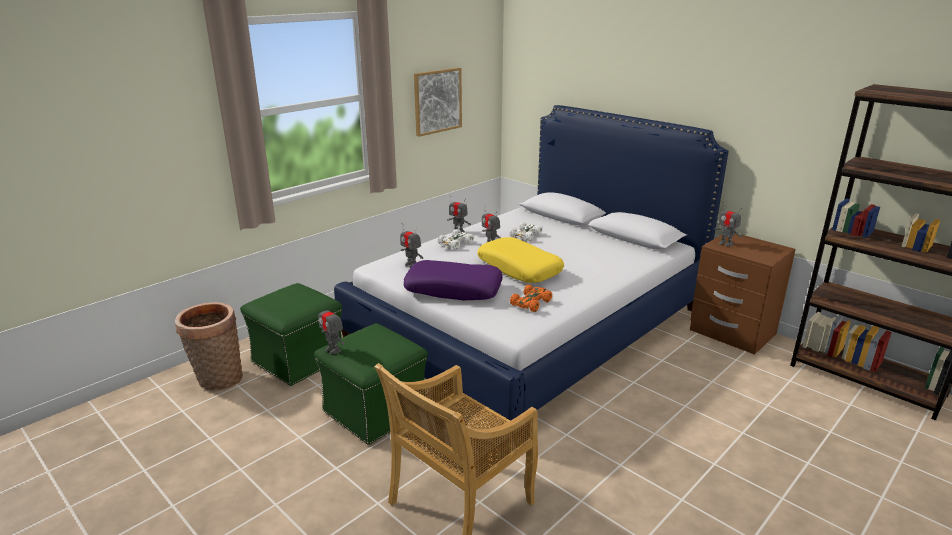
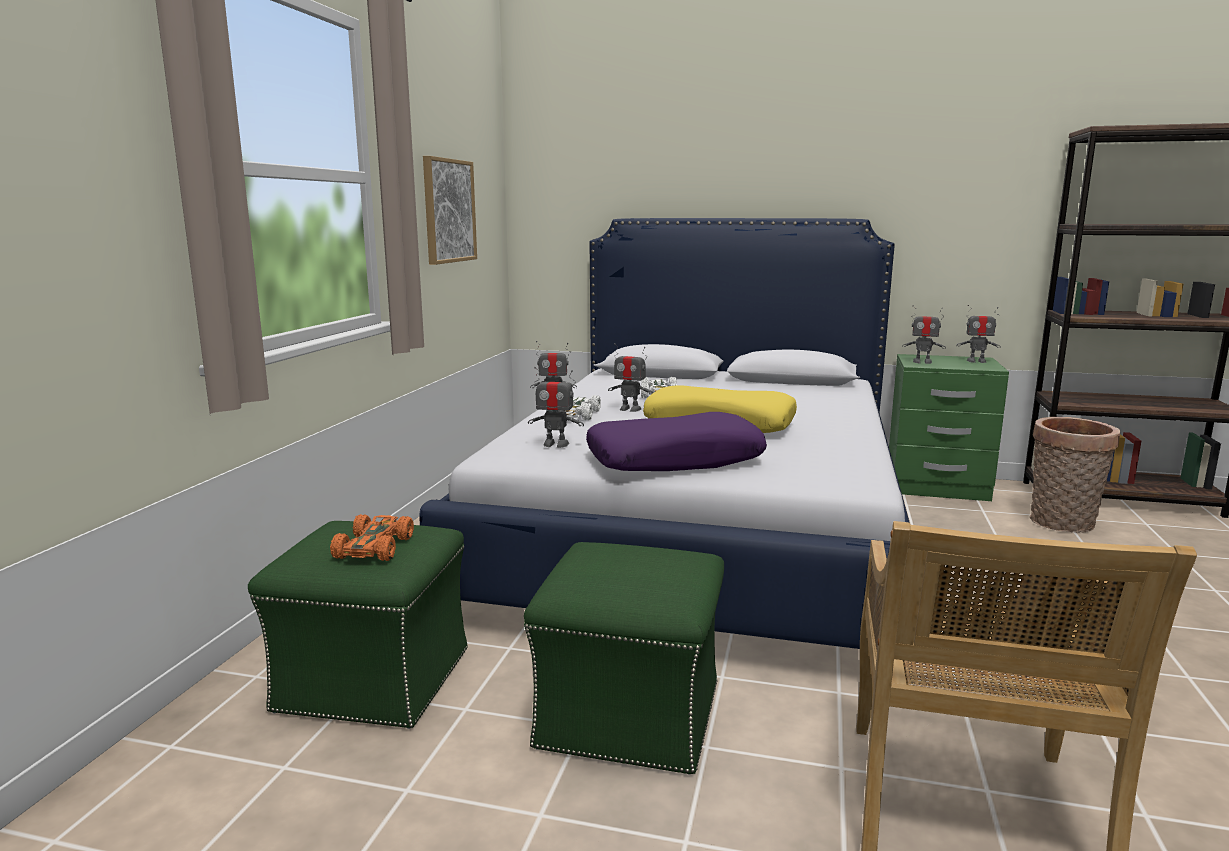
camera: 30 degrees left, 10 degrees down
(217, 380) = (217, 773): basket -> basket (1062, 524)
(333, 349) = (573, 593): toy robot -> toy robot (976, 361)
(531, 302) = (811, 453): orange toy car -> orange toy car (374, 547)
(731, 333) = (936, 486): brown nightstand -> green nightstand

